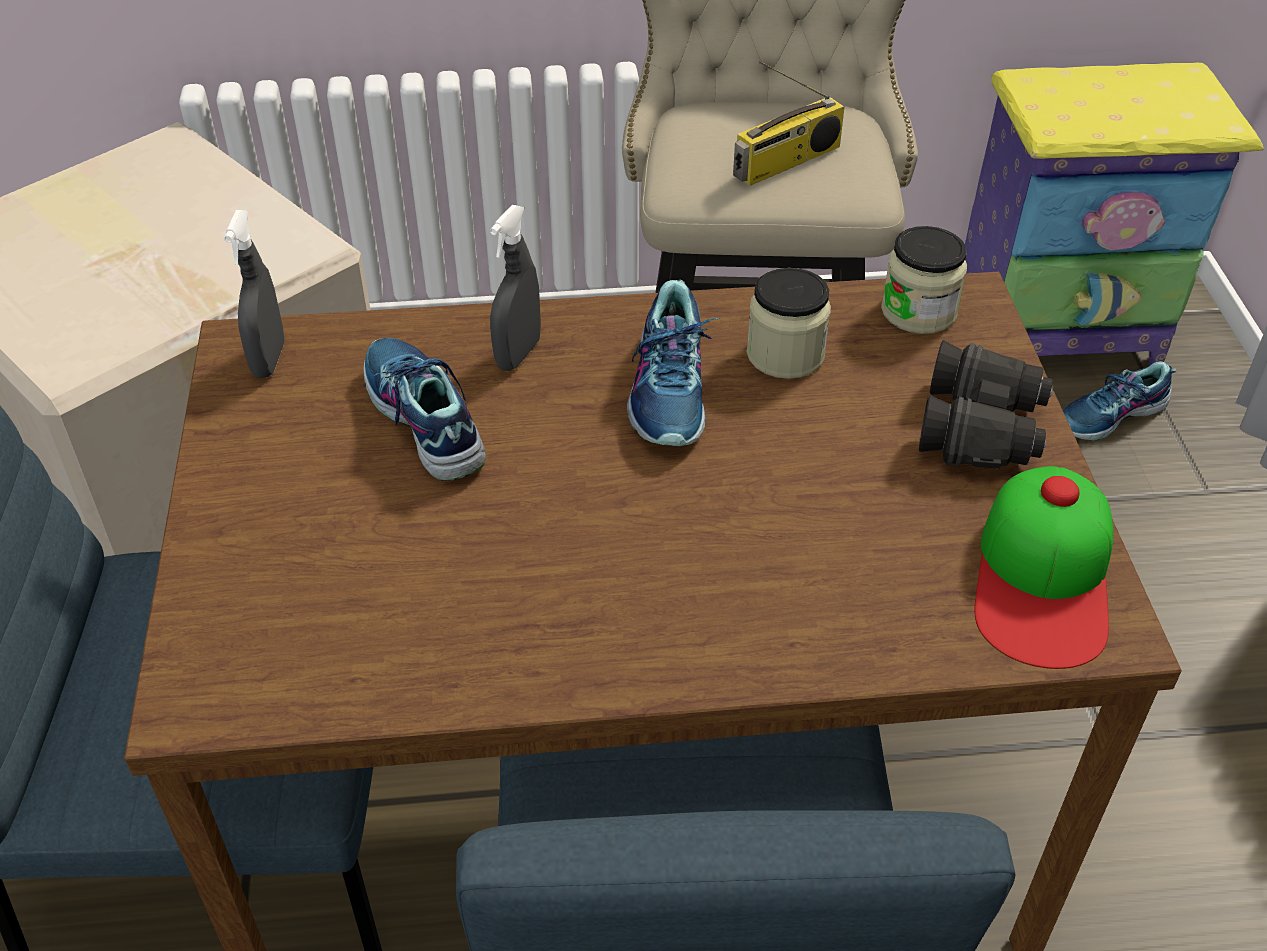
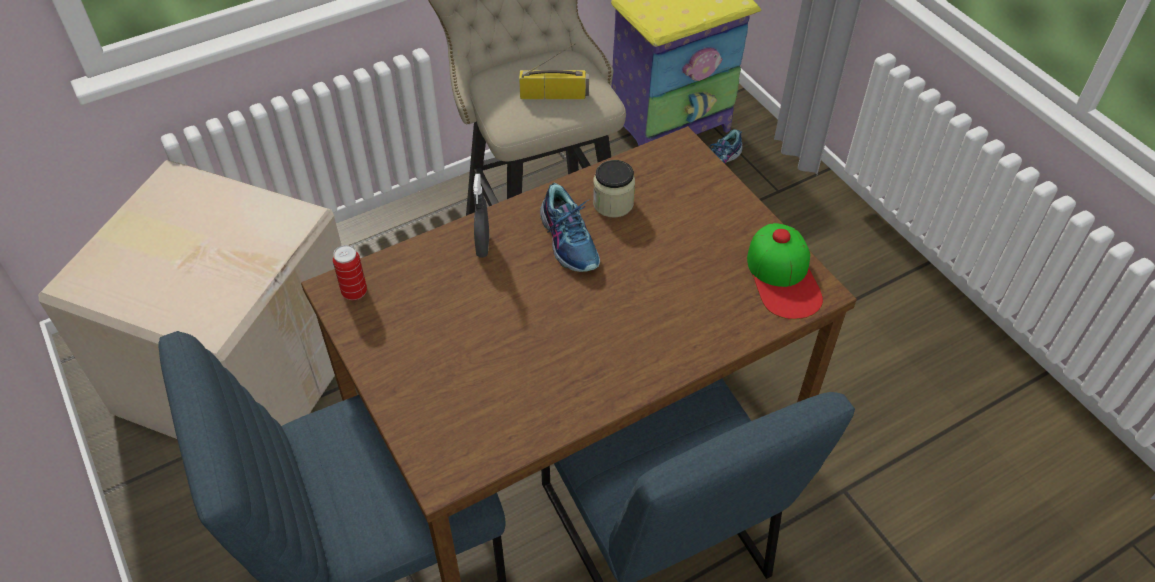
camera: 25 degrees left, 5 degrees up
(269, 360) = (354, 292): grey spray bottle -> can
(422, 420) = (457, 298): shoe -> none
(786, 163) = (554, 94): radio -> radio turned 120 degrees counterclockwise
(918, 311) = (662, 160): jar -> none
(982, 428) = (722, 212): black binoculars -> none

